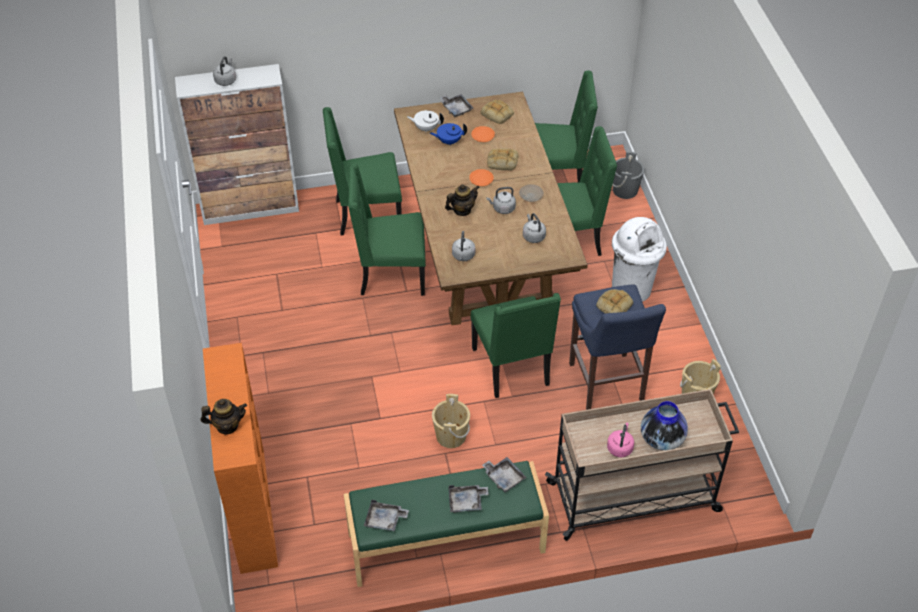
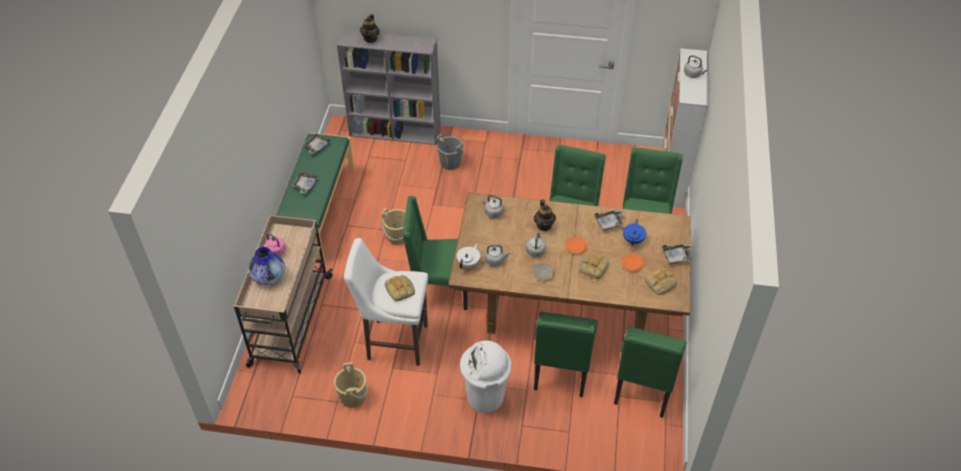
camera: 110 degrees right, 0 degrees up
(252, 508) = (396, 132): orange bookcase -> grey bookcase
(426, 128) = (656, 229): white teapot -> white teapot (469, 263)
(504, 477) = (311, 208): grey tray -> grey tray (609, 223)
(607, 385) = (394, 341): blue stool -> white stool
(625, 190) = (613, 443): grey bucket -> grey bucket (450, 162)

